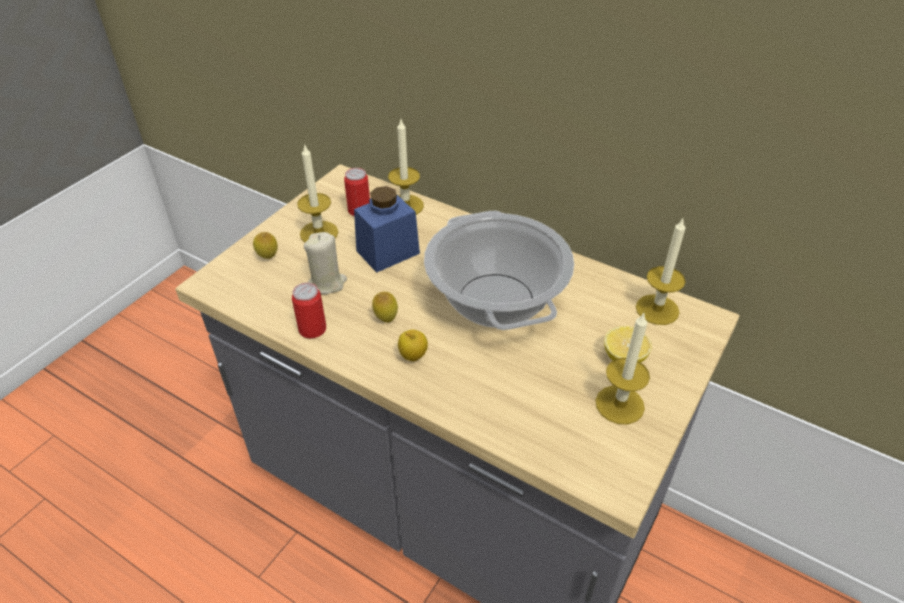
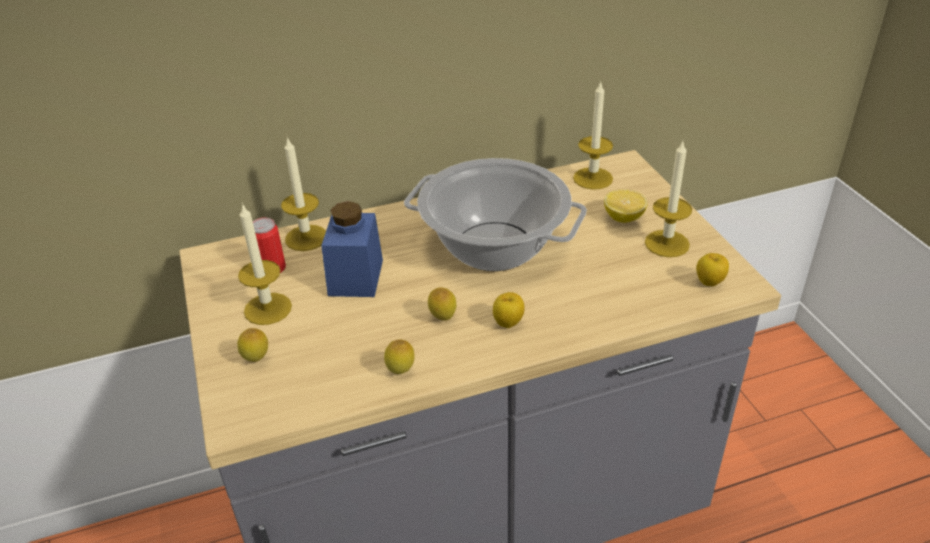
camera: 50 degrees left, 5 degrees down
(312, 329) = (401, 372): can -> lemon
(327, 283) = (348, 334): beige candle -> none
(594, 462) = (709, 283): none -> apple

